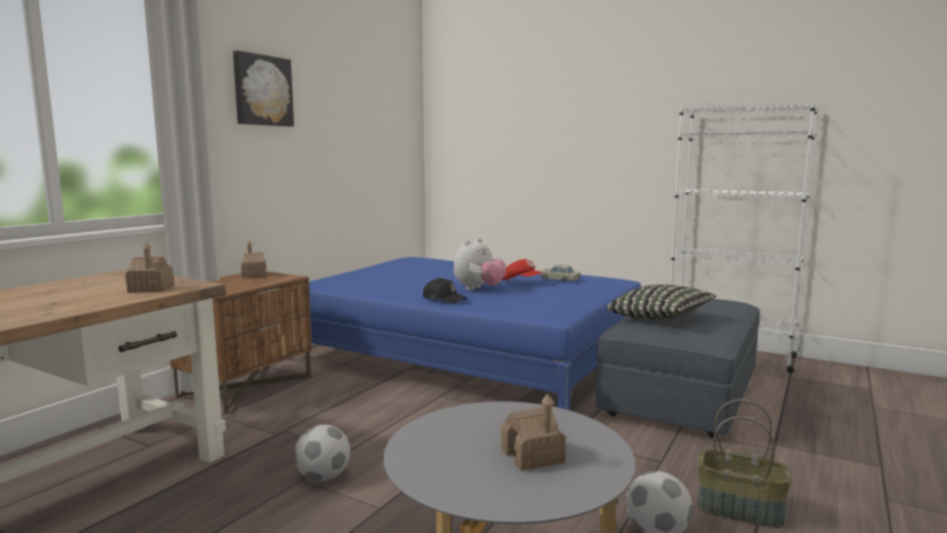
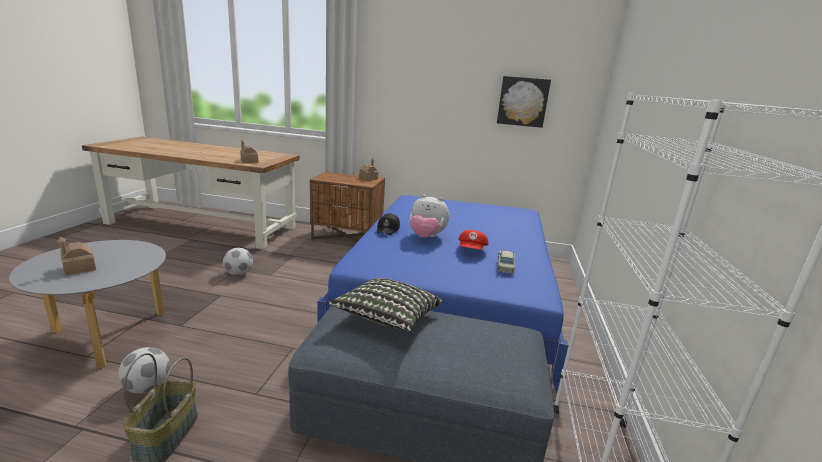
camera: 70 degrees right, 10 degrees up
(262, 90) = (411, 64): picture -> picture (522, 101)

